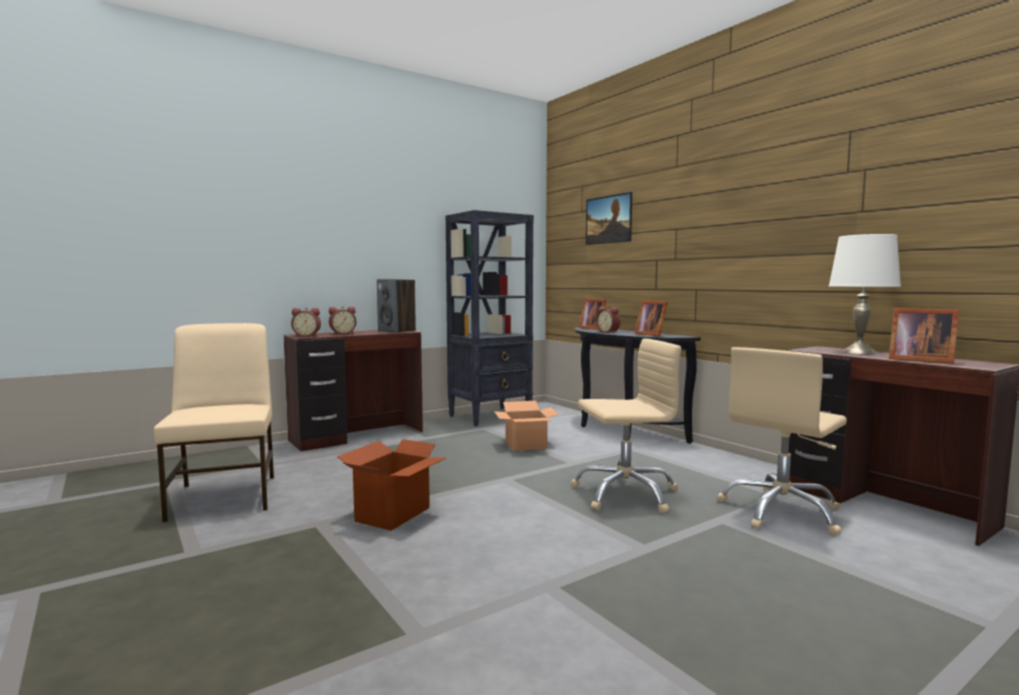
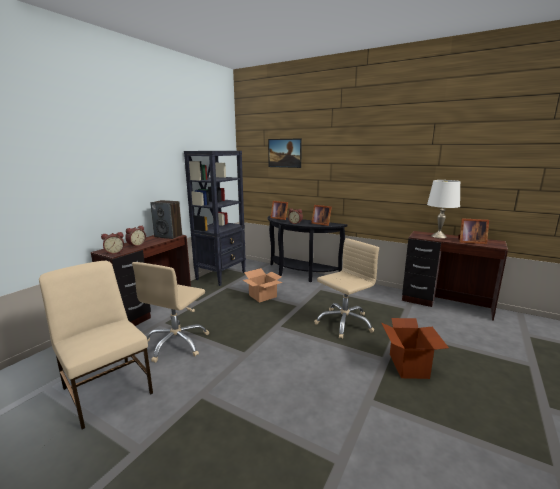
camera: 25 degrees left, 10 degrees up
(394, 514) = (241, 373): cardboard box -> cardboard box (409, 366)
(781, 512) = (416, 318): beige office chair -> beige office chair (177, 343)

